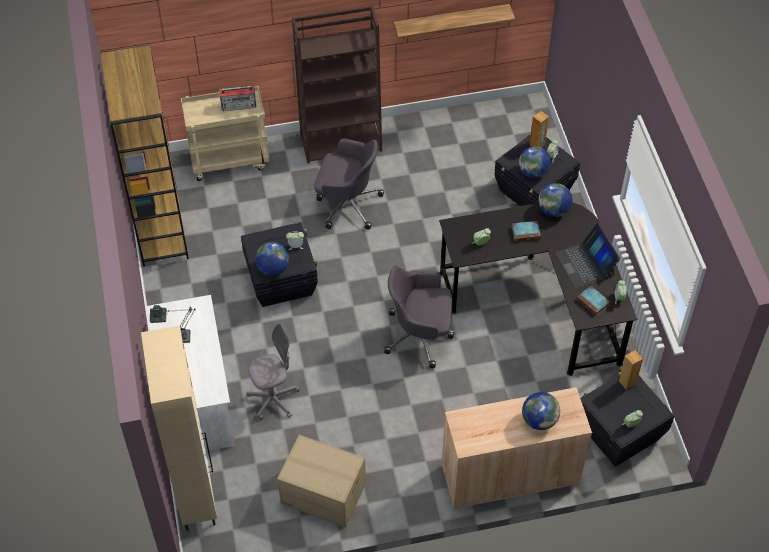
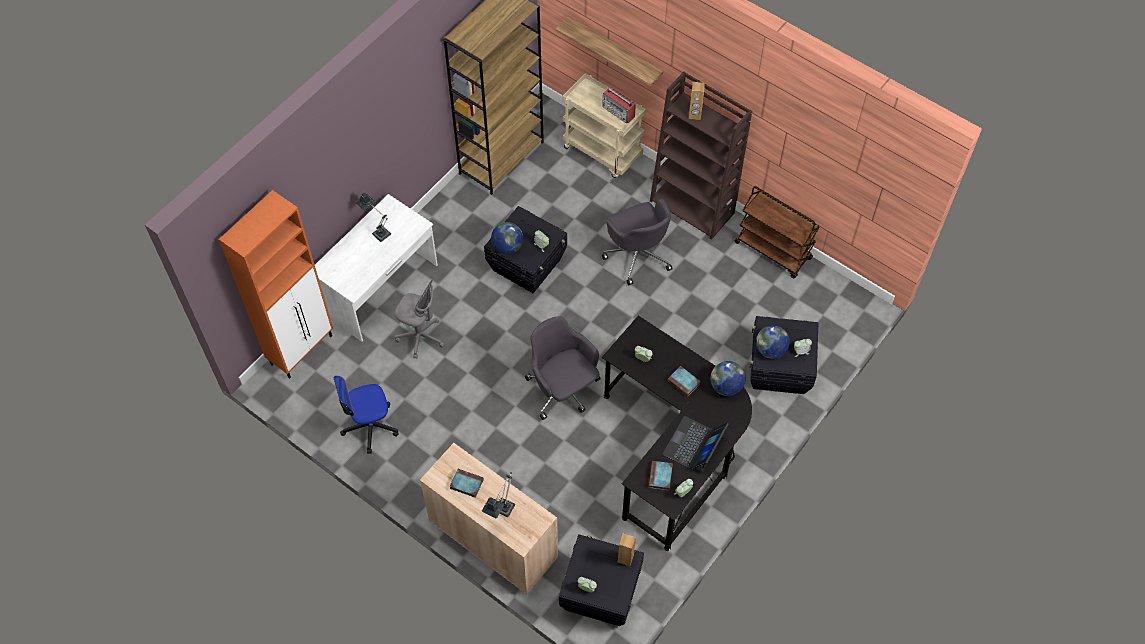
camera: 50 degrees right, 5 degrees up
(196, 495) = (302, 349): beige cabinet -> orange cabinet
(322, 494) = (370, 426): cardboard box -> office chair
(431, 123) = (773, 251): none -> brown cart
(451, 21) = (819, 176): shelf -> shelf (614, 51)
(491, 428) = (466, 484): none -> book
(537, 144) = (802, 333): brown speaker -> brown speaker (695, 115)
(539, 420) = (502, 512): globe -> table lamp

